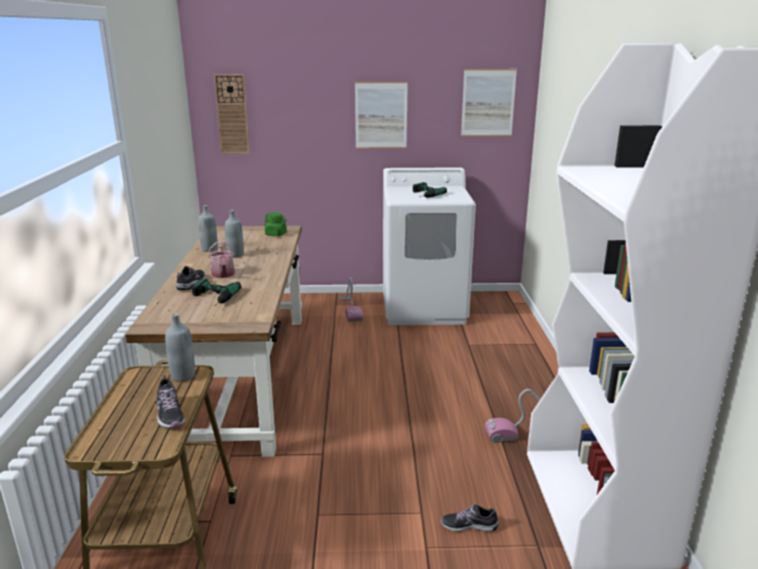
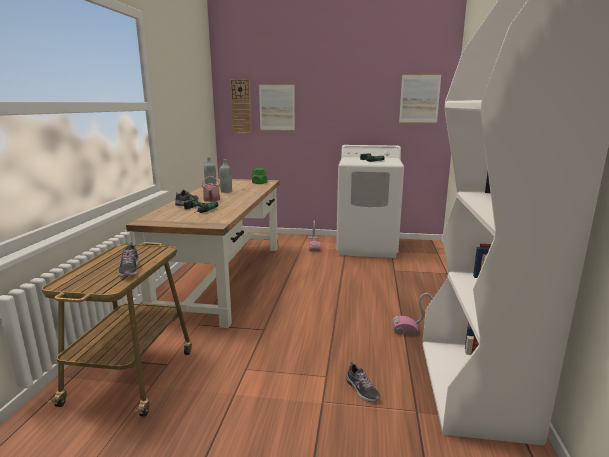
camera: 10 degrees right, 5 degrees down
(183, 376) = (153, 251): grey bottle -> none
(381, 115) = (341, 107): picture -> picture (277, 107)
(469, 525) = (362, 390): shoe -> shoe turned 135 degrees counterclockwise

